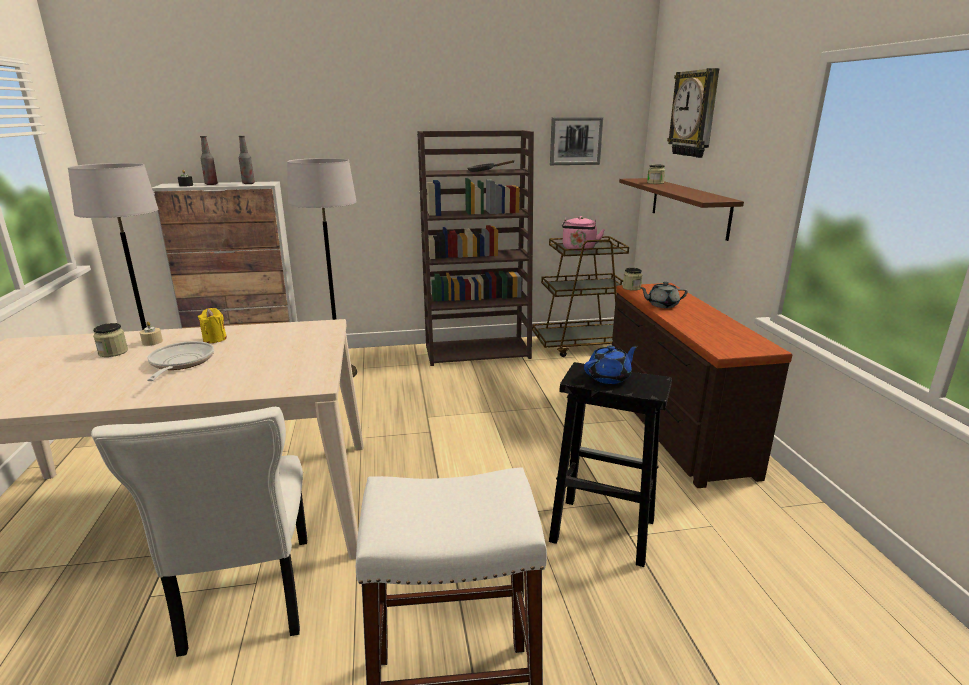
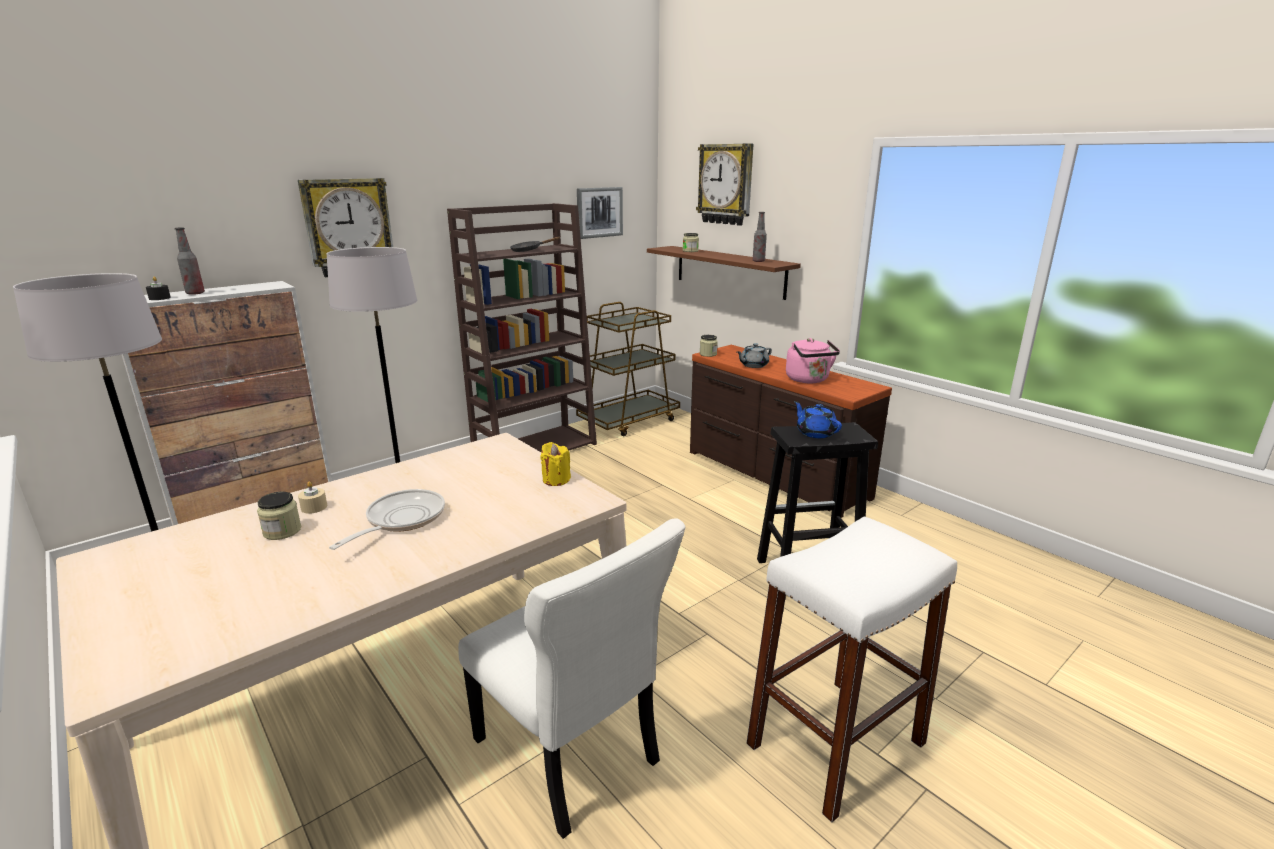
camera: 30 degrees left, 0 degrees up
(180, 363) = (401, 520): frying pan -> frying pan turned 60 degrees clockwise
(214, 339) = (393, 485): yellow candle -> yellow candle (556, 480)
(248, 183) = (250, 287): bottle -> bottle (758, 261)
(334, 142) = (348, 227): none -> wall clock
(579, 249) = (623, 323): pink kettle -> pink kettle (809, 380)
(609, 377) = (815, 433): blue teapot -> blue teapot turned 60 degrees counterclockwise

